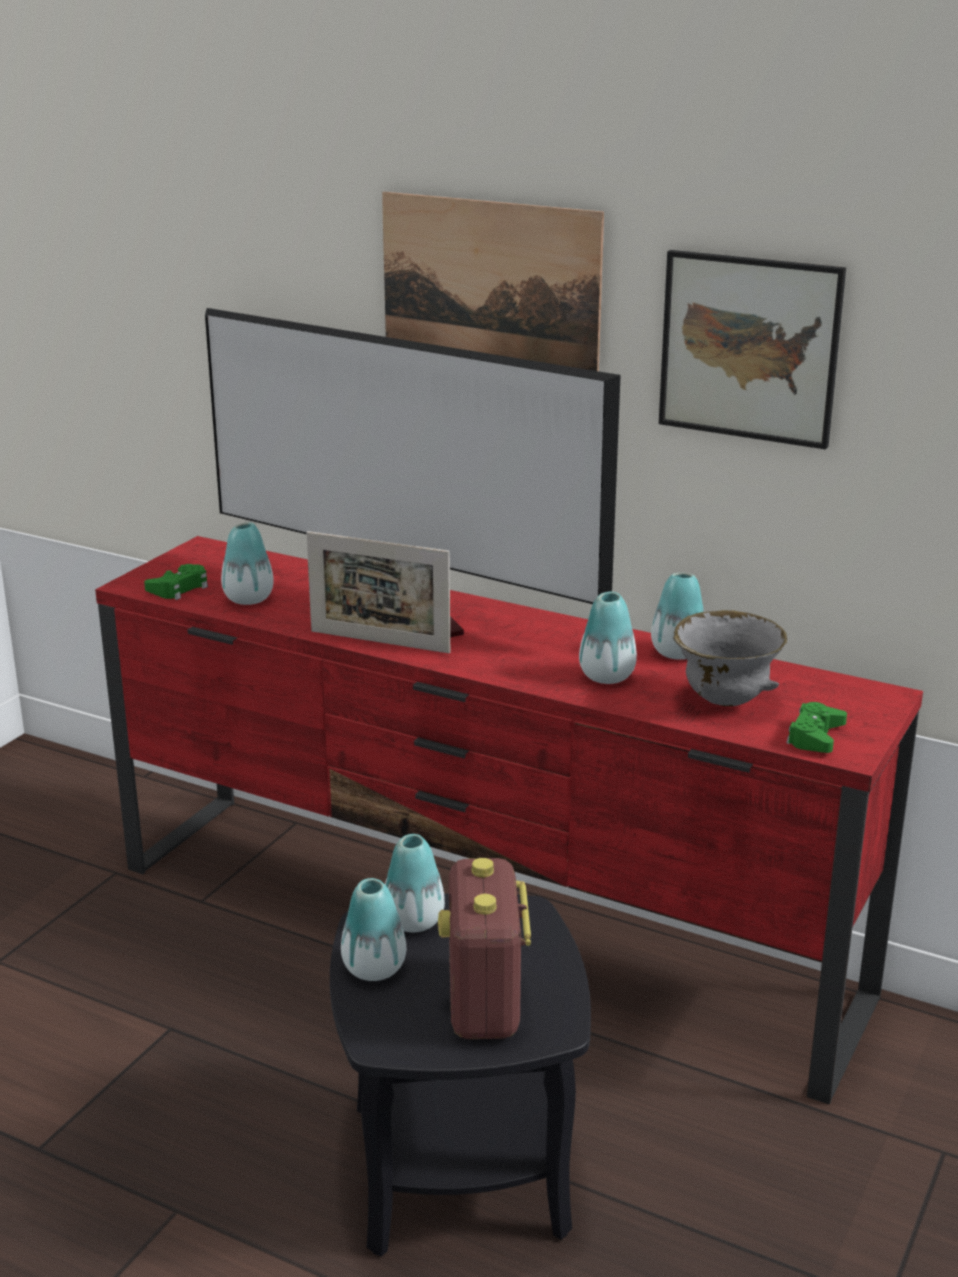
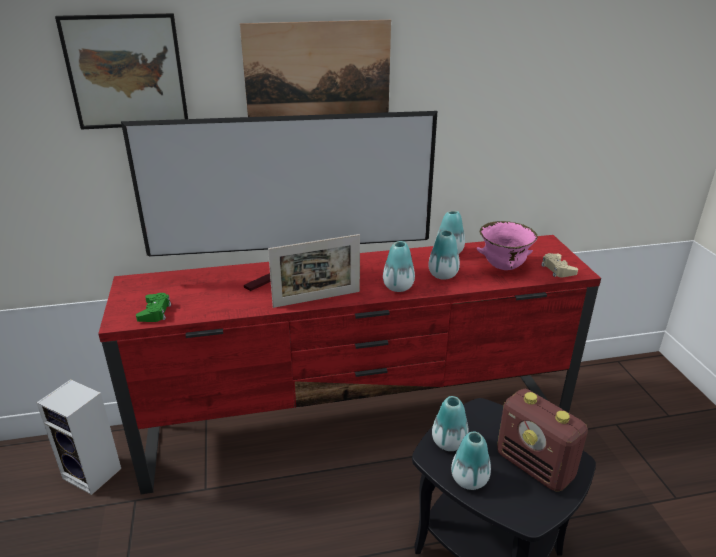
camera: 40 degrees left, 5 degrees up
(106, 823) = (94, 473): none -> speaker
(248, 599) = (207, 302): vase -> vase (398, 287)
(724, 701) = (503, 267): grey bowl -> pink bowl
(749, 348) = (472, 86): picture -> picture (126, 72)
(815, 736) = (557, 269): green game controller -> beige game controller

